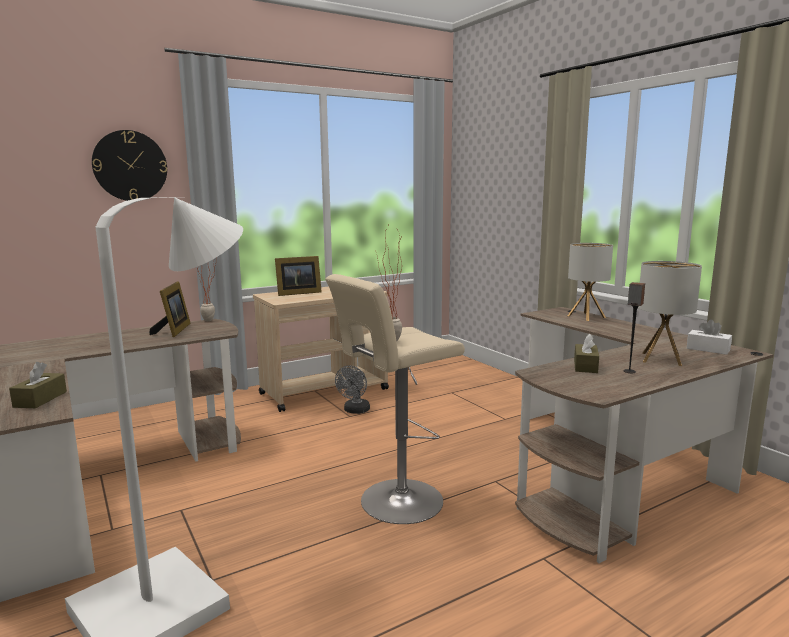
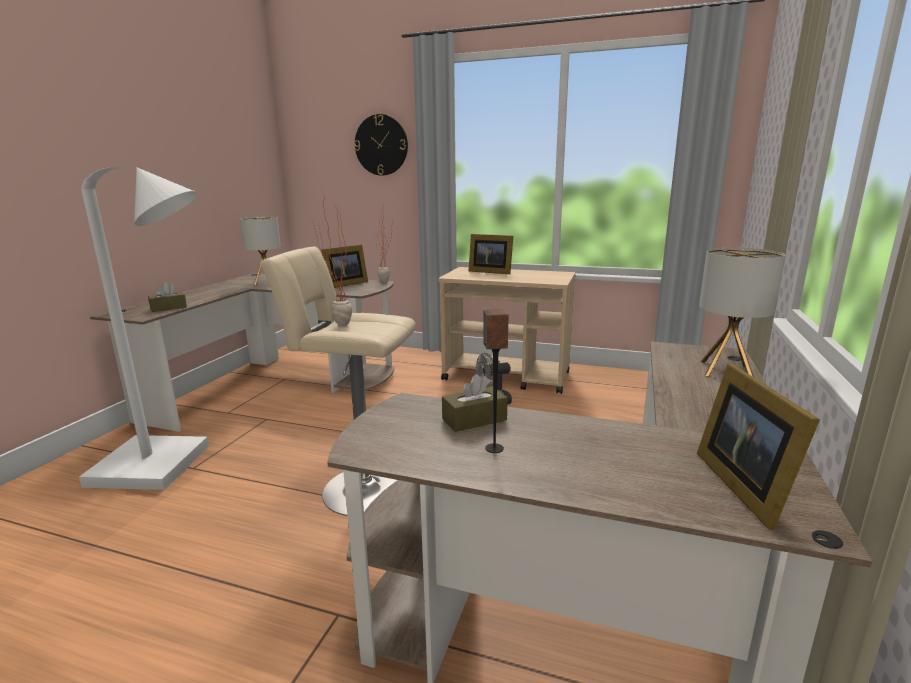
camera: 50 degrees right, 5 degrees up
(661, 359) = (599, 458): table lamp -> table lamp (266, 281)
(708, 349) = (744, 484): white tissue box -> picture frame

